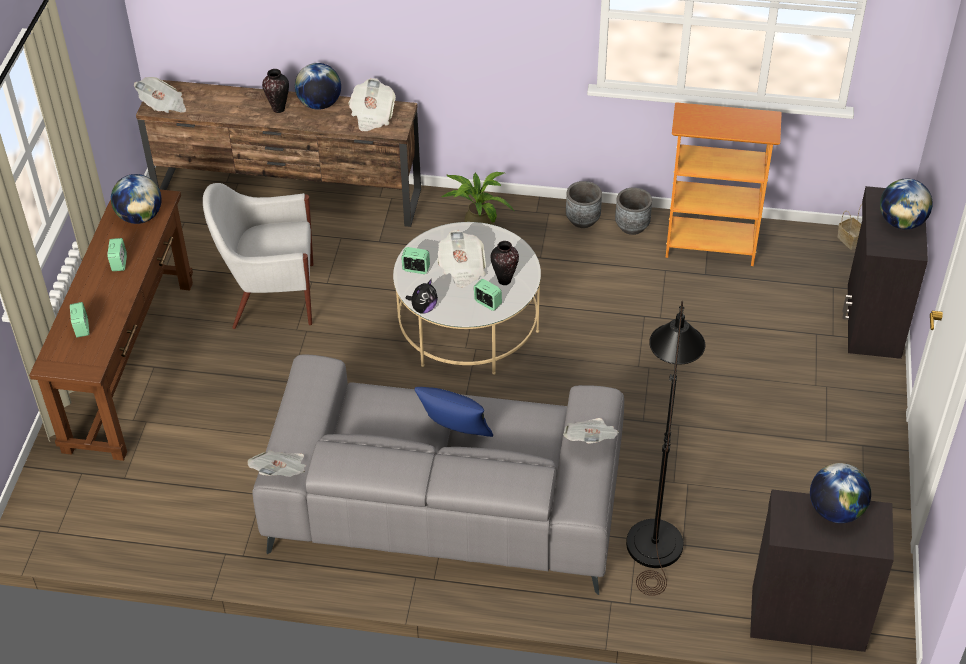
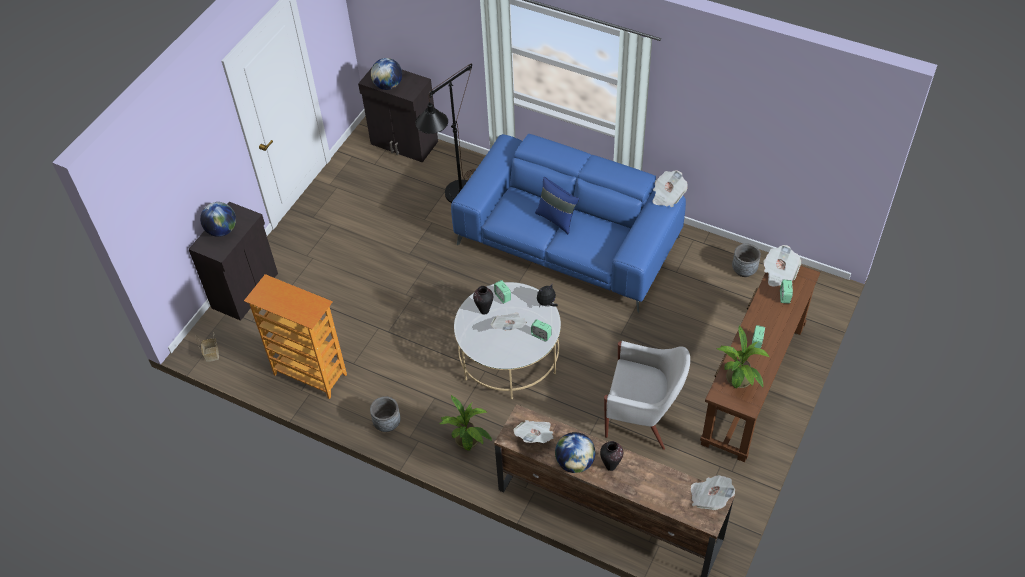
camera: 160 degrees left, 5 degrees up
(140, 217) = (738, 381): globe -> potted plant
(444, 504) = (568, 241): grey sofa -> blue sofa
(590, 440) = (485, 174): newspaper -> newspaper (779, 273)
(632, 226) = (354, 407): grey planter -> grey planter (744, 270)

